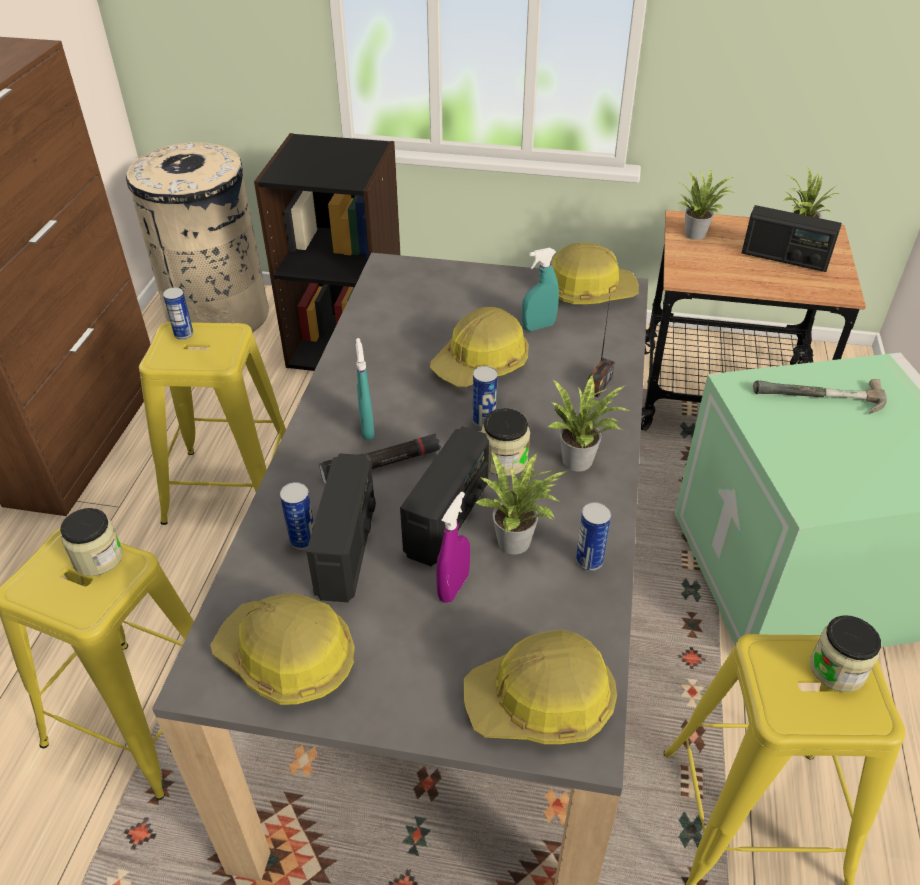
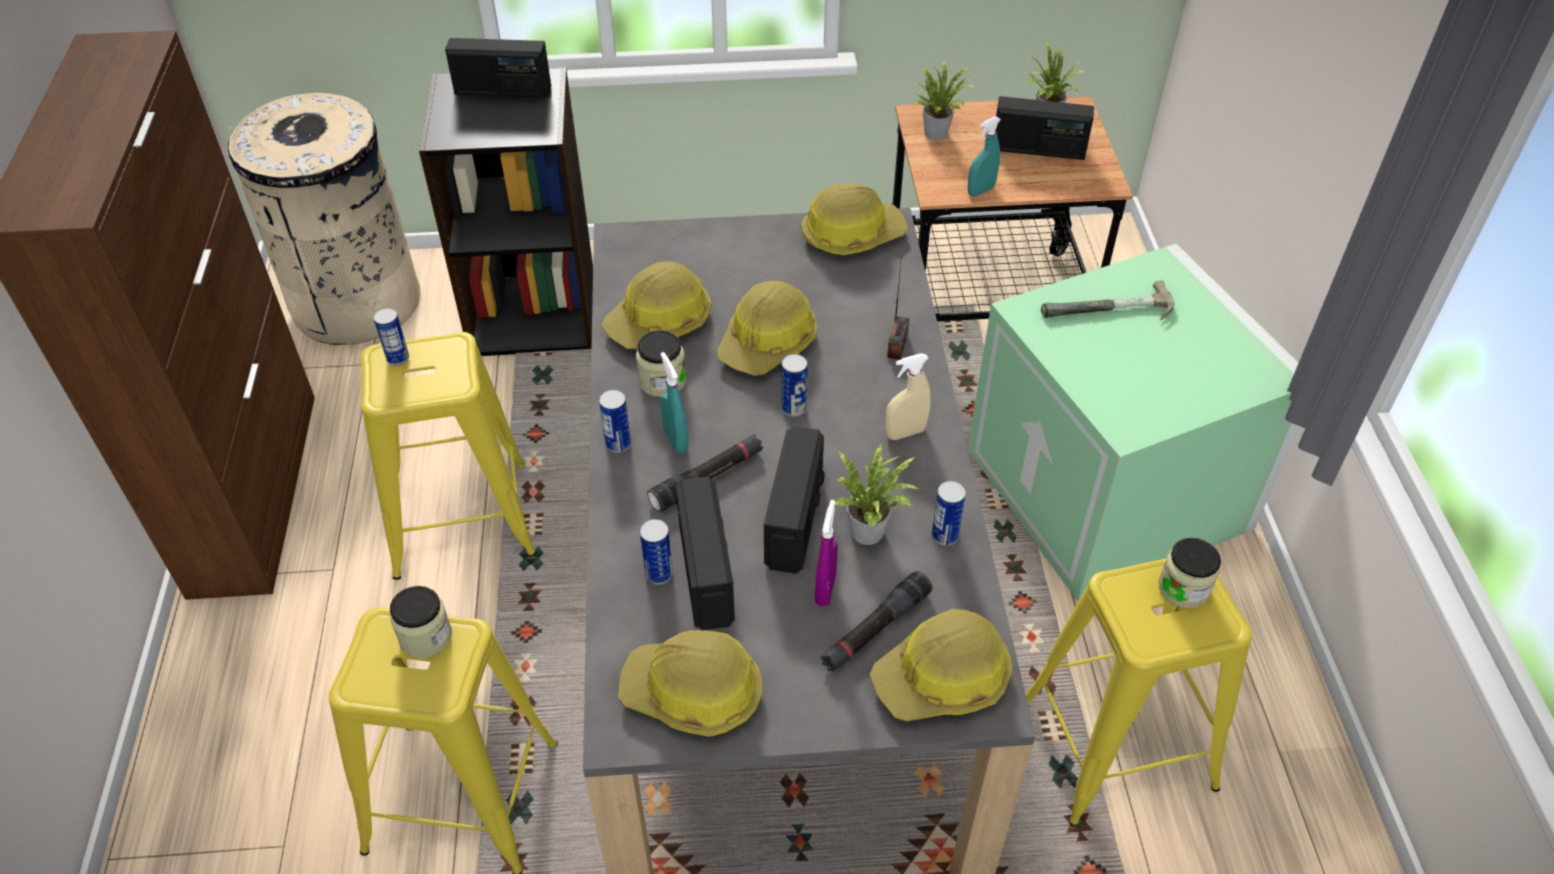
camera: 15 degrees left, 5 degrees up
(315, 423) = (618, 444): none -> can
(338, 150) = (503, 90): none -> radio
(394, 332) = (660, 321): none -> hard hat
(489, 636) = (875, 629): none -> black flashlight
(504, 460) = (829, 448): jar -> jar (662, 381)
(538, 326) = (813, 287): turquoise spray bottle -> turquoise spray bottle (981, 190)
(581, 460) = (905, 433): potted plant -> beige spray bottle

